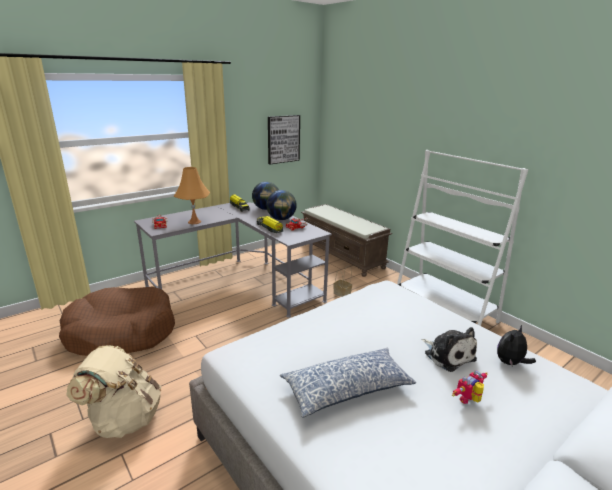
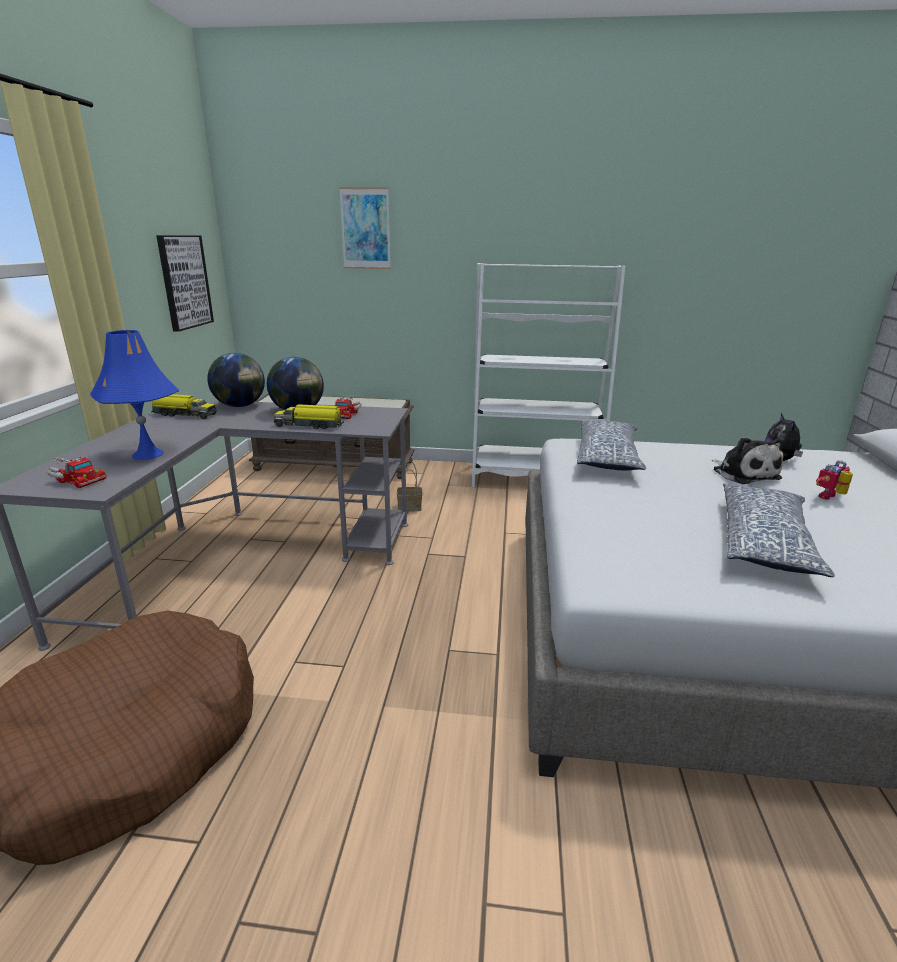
camera: 45 degrees left, 0 degrees up
(124, 418) = (393, 857): beige backpack -> none
(194, 222) = (147, 454): orange table lamp -> blue table lamp
(382, 117) = (365, 229): none -> picture
(385, 303) = (608, 457): none -> pillow
(447, 355) = (743, 474): plush toy -> plush toy turned 60 degrees clockwise
(469, 401) = (831, 497): toy robot -> toy robot turned 45 degrees clockwise

